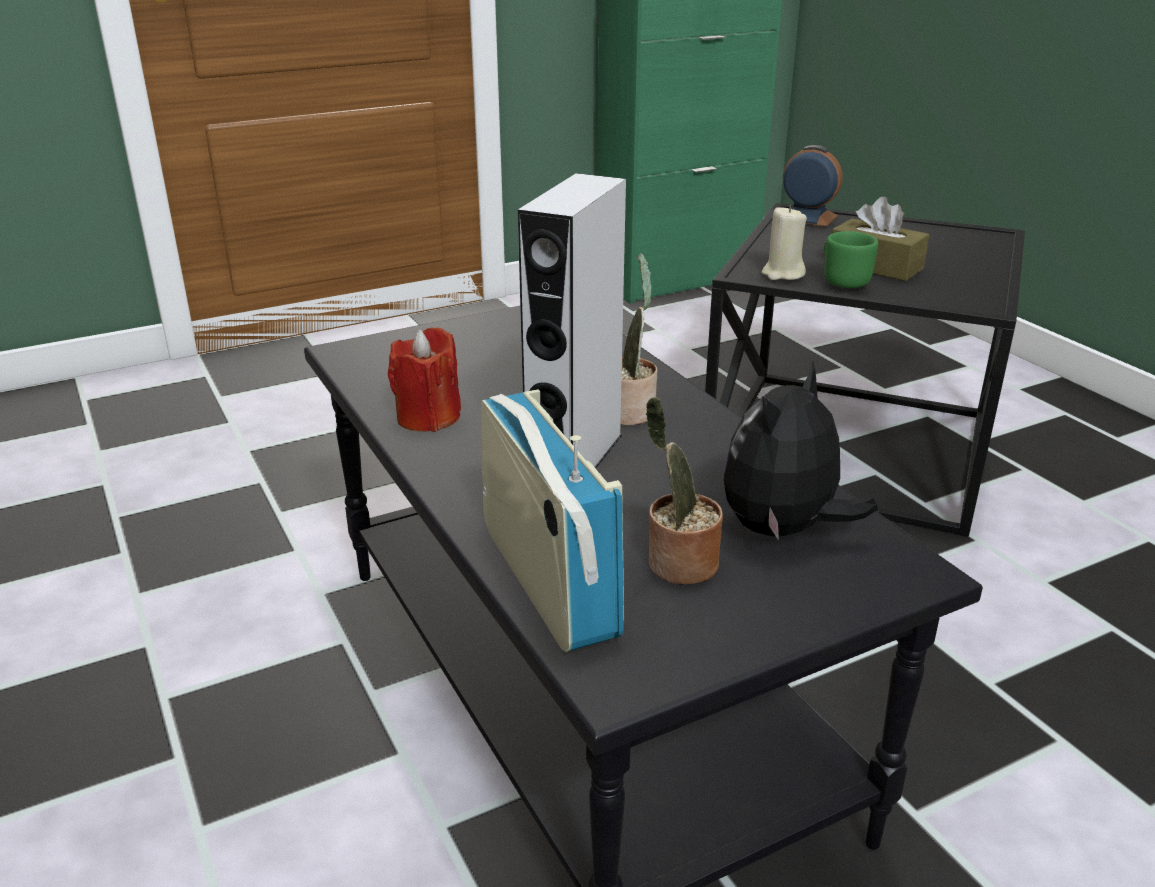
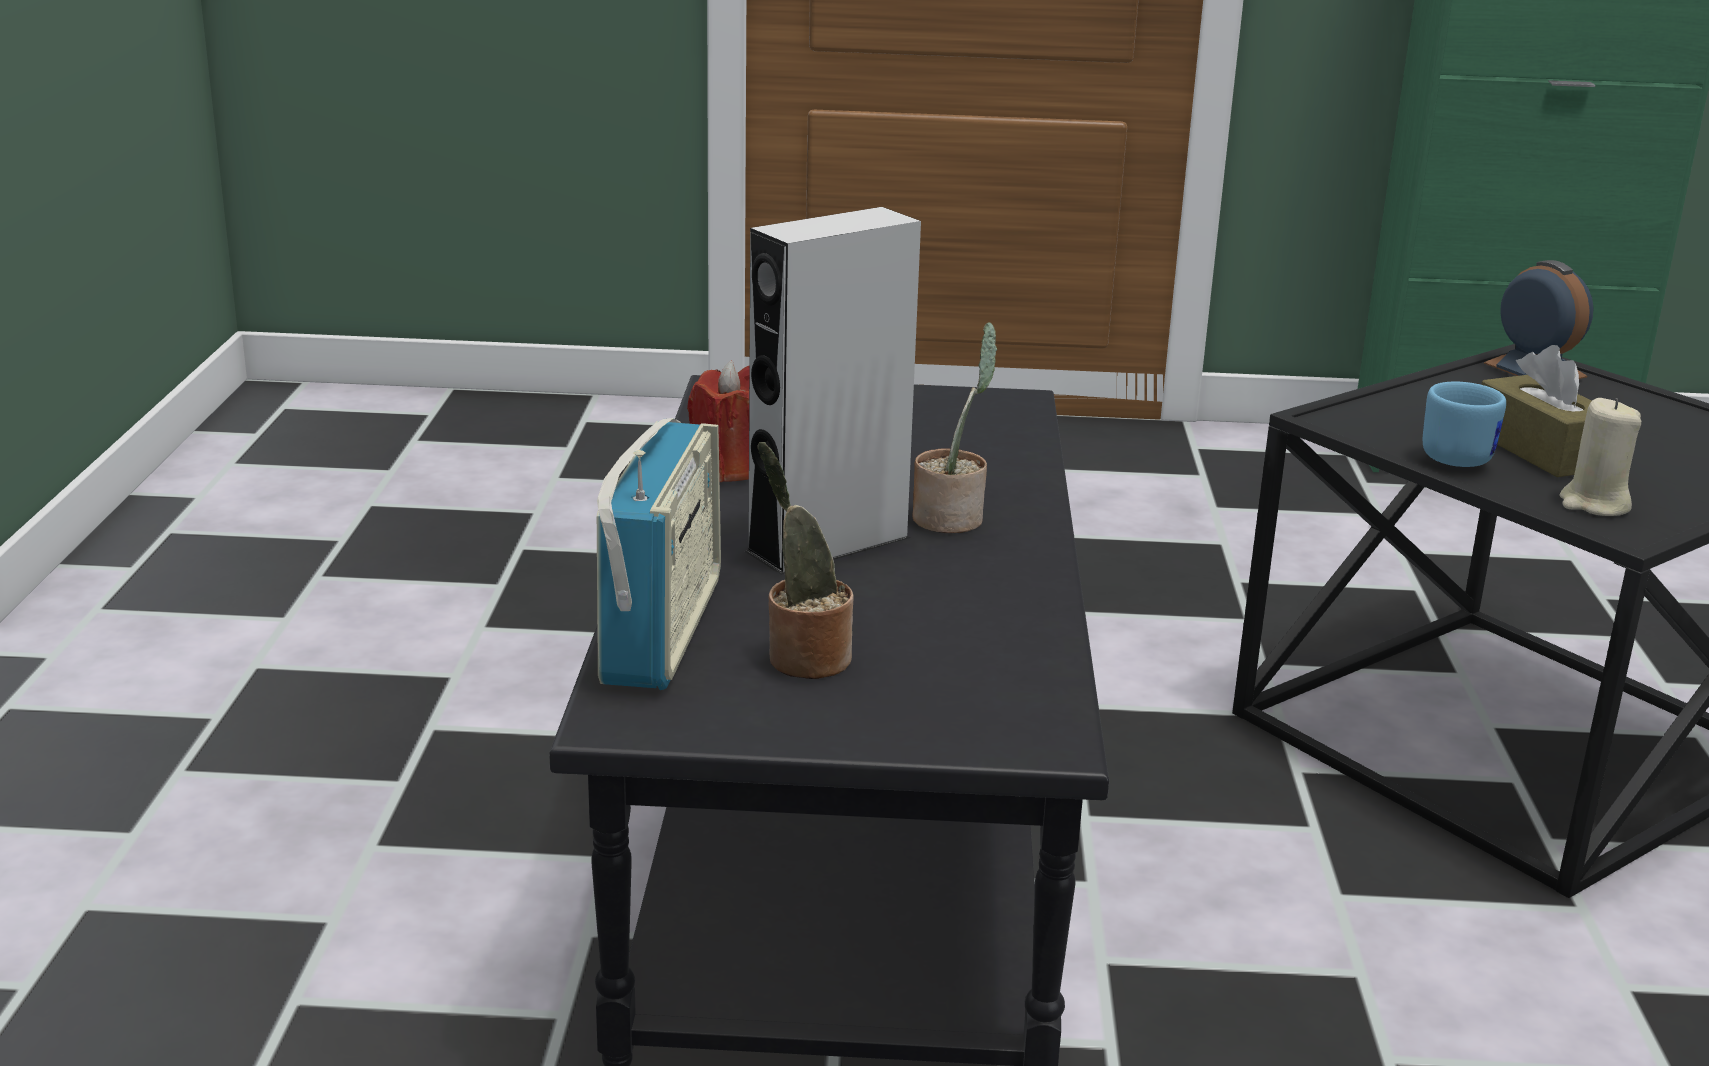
camera: 30 degrees right, 5 degrees down
(782, 274) = (1379, 428): beige candle -> beige candle (1594, 504)
(783, 530) = (957, 666): plush toy -> none
(842, 280) = (1456, 454): green mug -> blue mug

